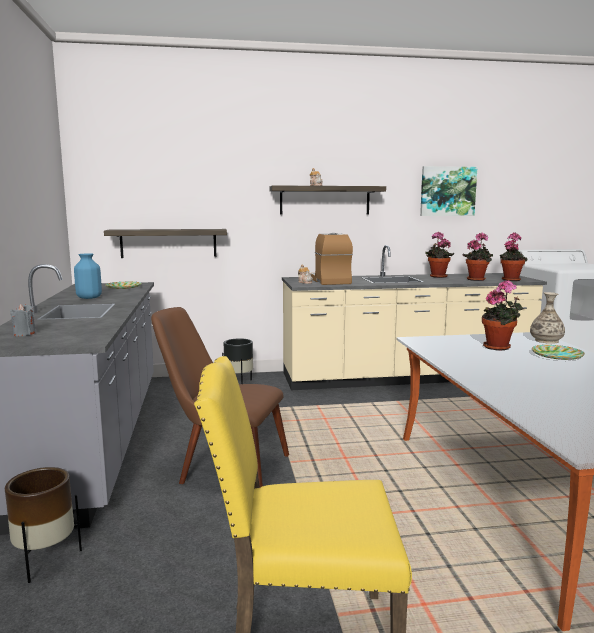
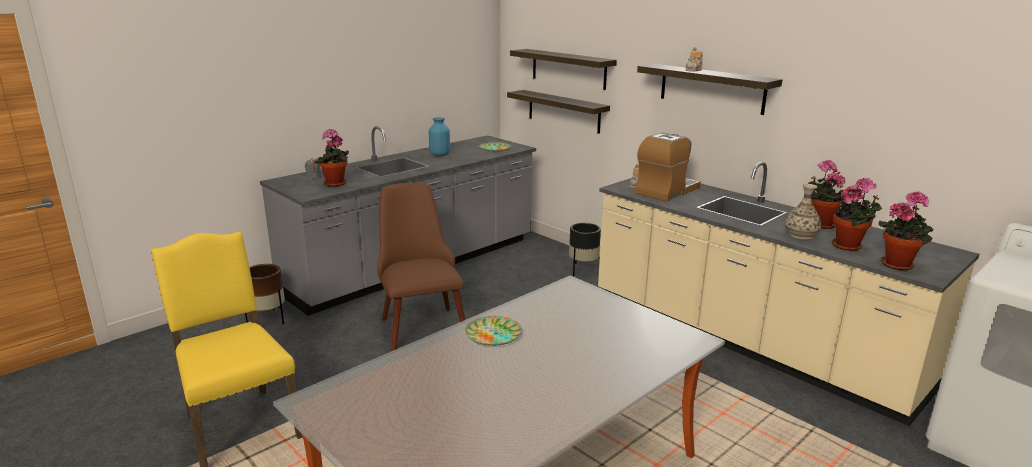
camera: 55 degrees right, 10 degrees up
(171, 201) = (568, 69): none -> shelf
(447, 191) = (890, 99): picture -> none
(499, 347) = (598, 328): potted plant -> potted plant (335, 184)
(546, 341) = (675, 350): vase -> vase (801, 235)
(556, 355) = (606, 363): plate -> plate (493, 334)

